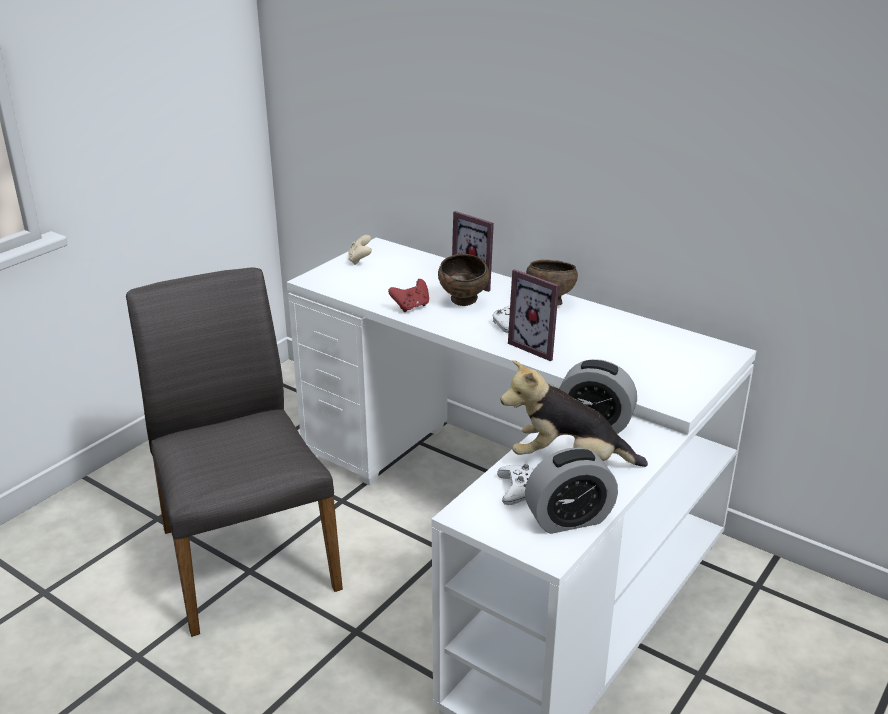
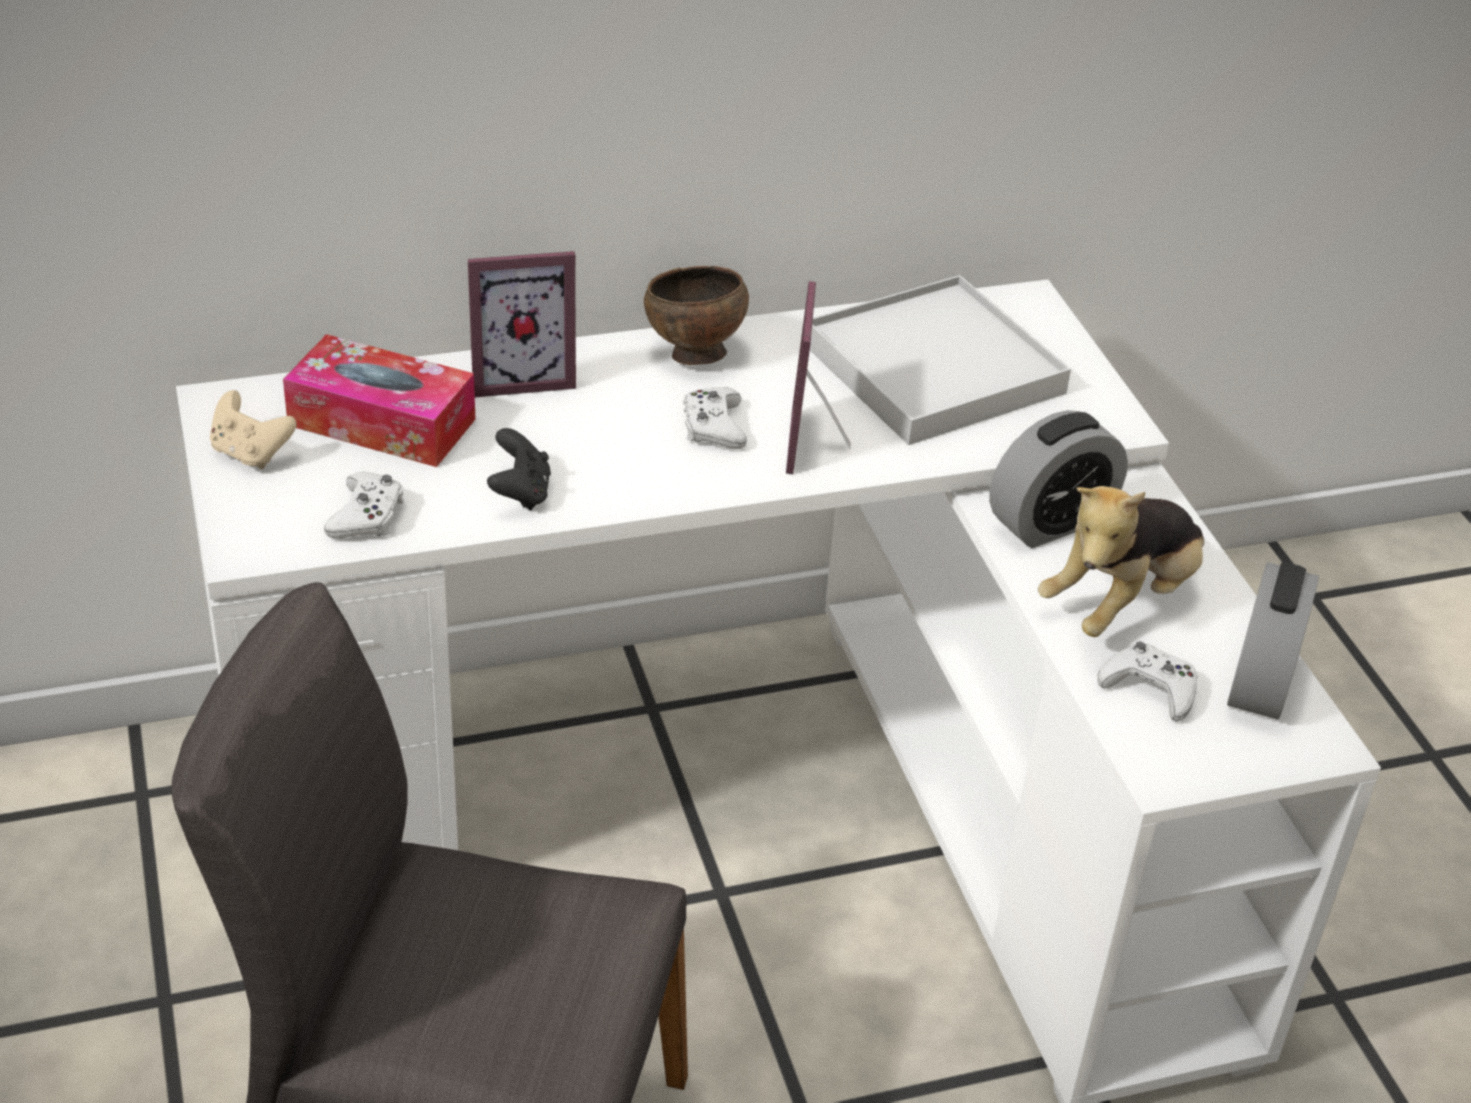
camera: 55 degrees left, 10 degrees up
(357, 289) = (367, 516): none -> white game controller
(411, 271) = (382, 422): none -> tissue box
(411, 307) = (520, 493): red game controller -> black game controller
(464, 302) = (579, 431): brown bowl -> none
(538, 346) = (819, 444): picture frame -> picture frame turned 105 degrees clockwise
(635, 349) = (932, 368): none -> white tray

